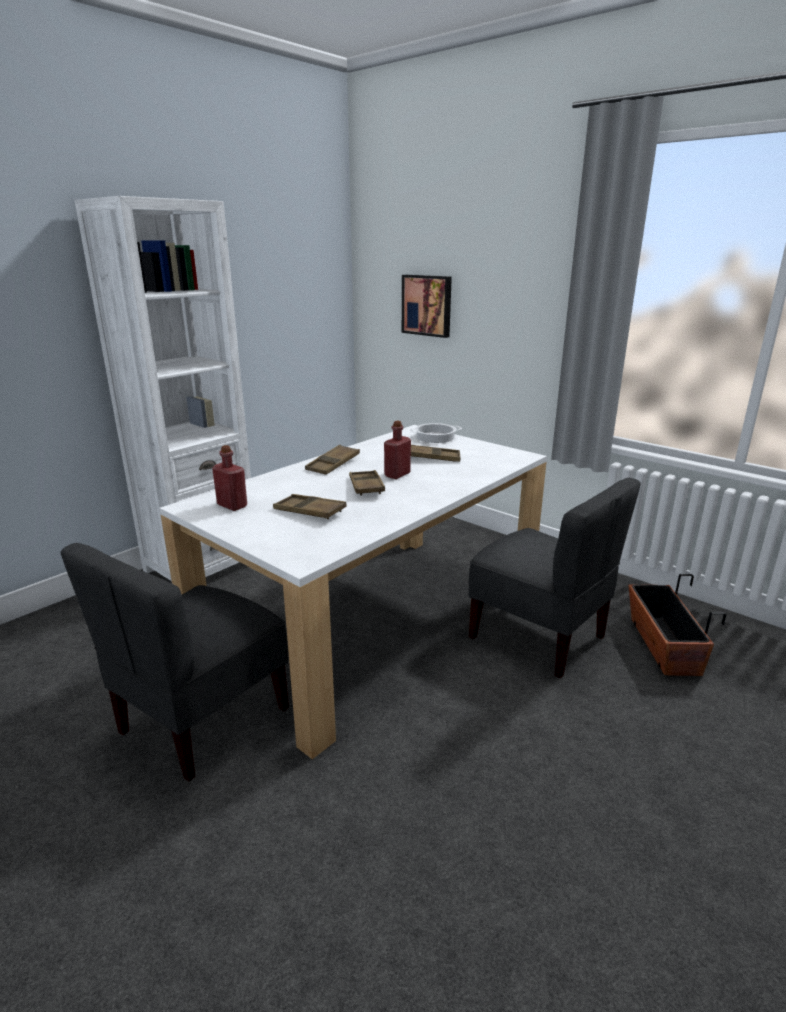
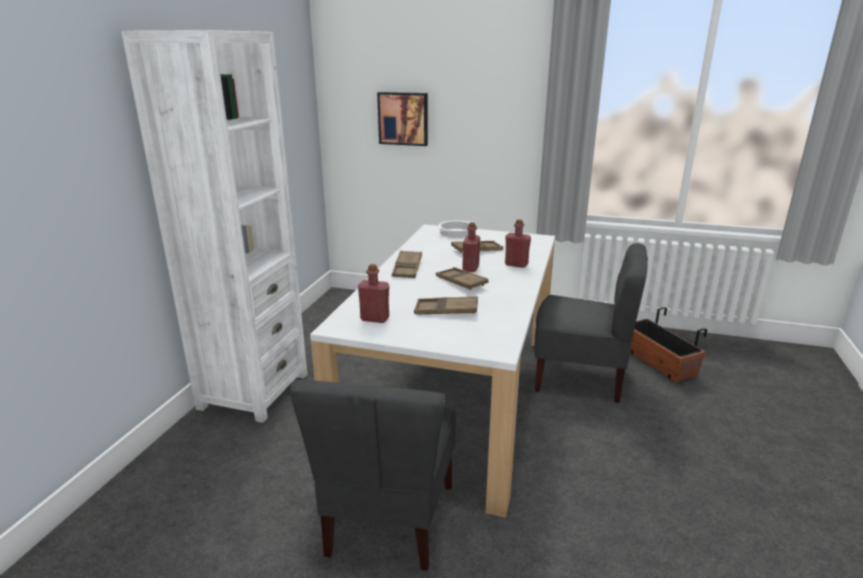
camera: 25 degrees left, 0 degrees up
(453, 479) = (516, 264): none -> red bottle

